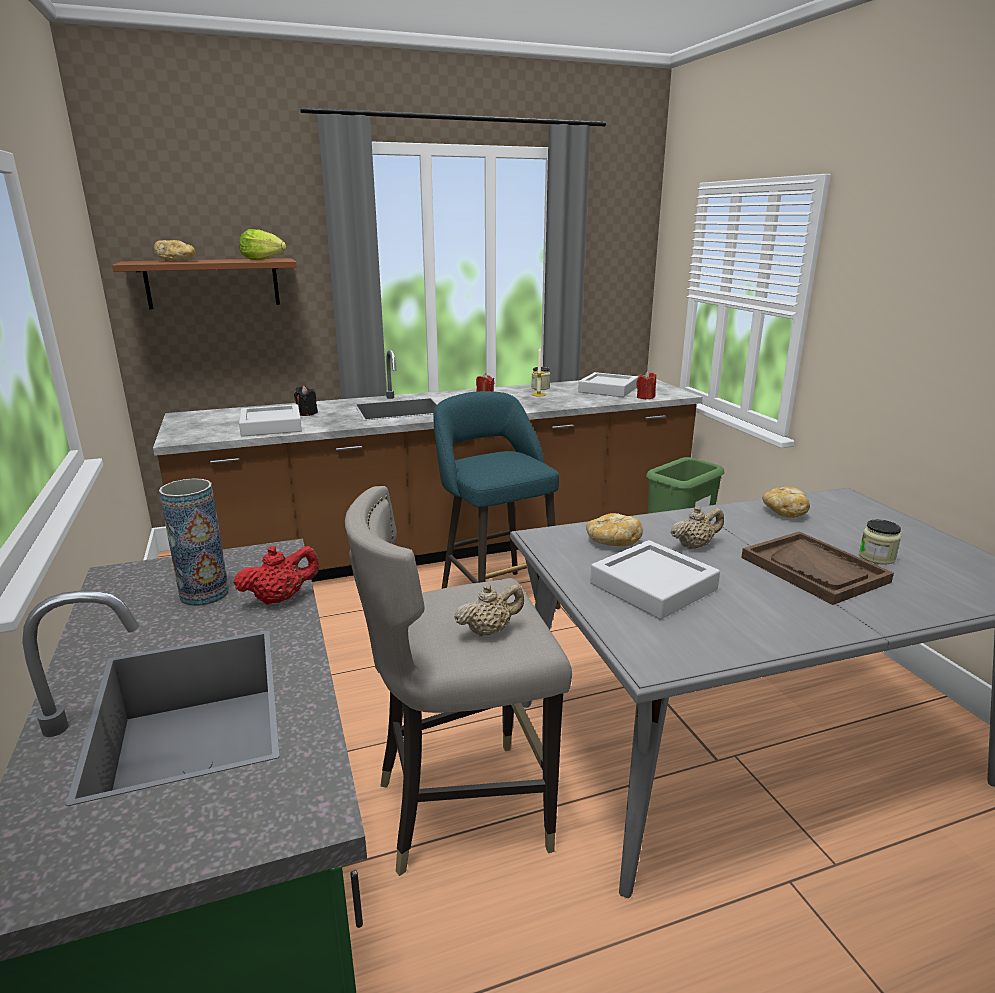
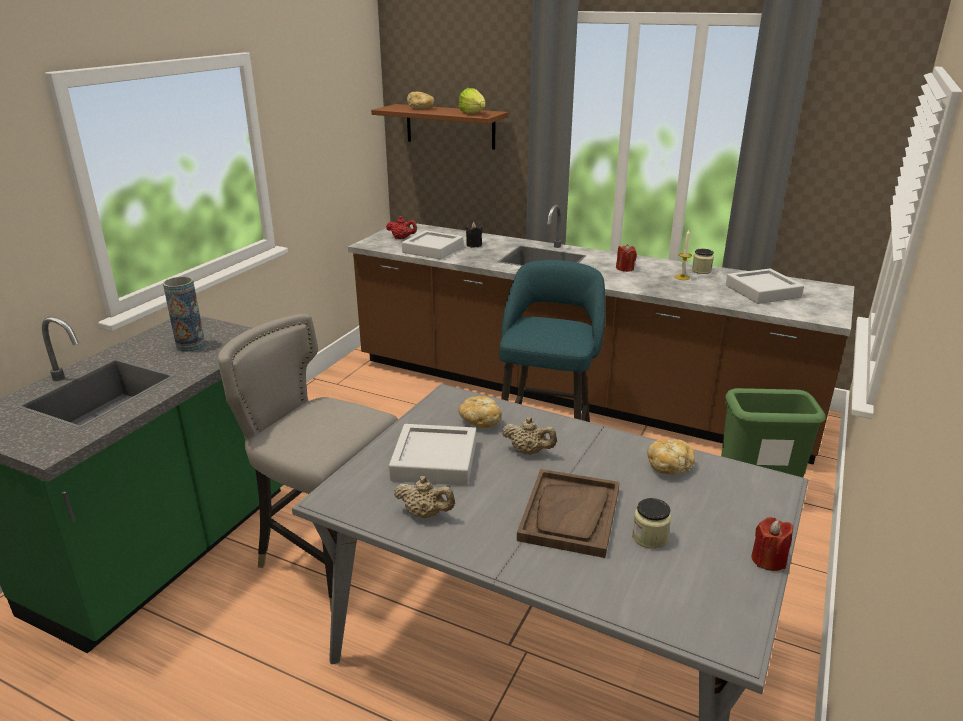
camera: 45 degrees right, 5 degrees up
(280, 598) = (207, 362): red teapot -> red teapot (402, 238)
(489, 630) = (311, 436): beige teapot -> beige teapot (425, 514)
(645, 397) = (781, 310): red candle -> red candle (768, 560)

